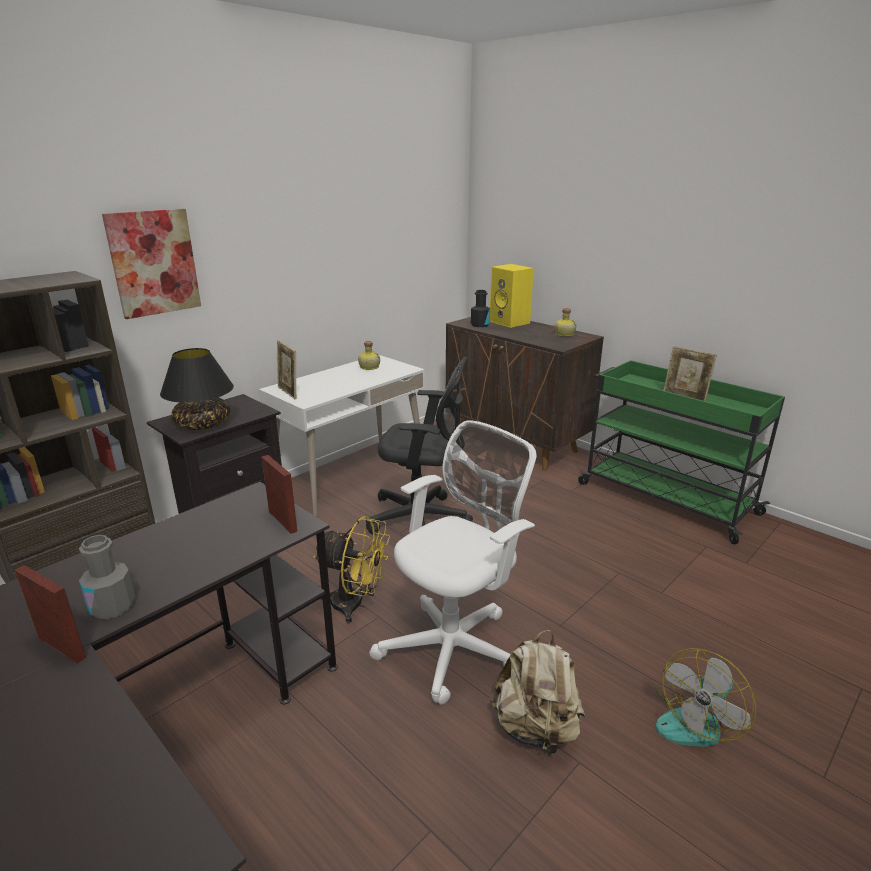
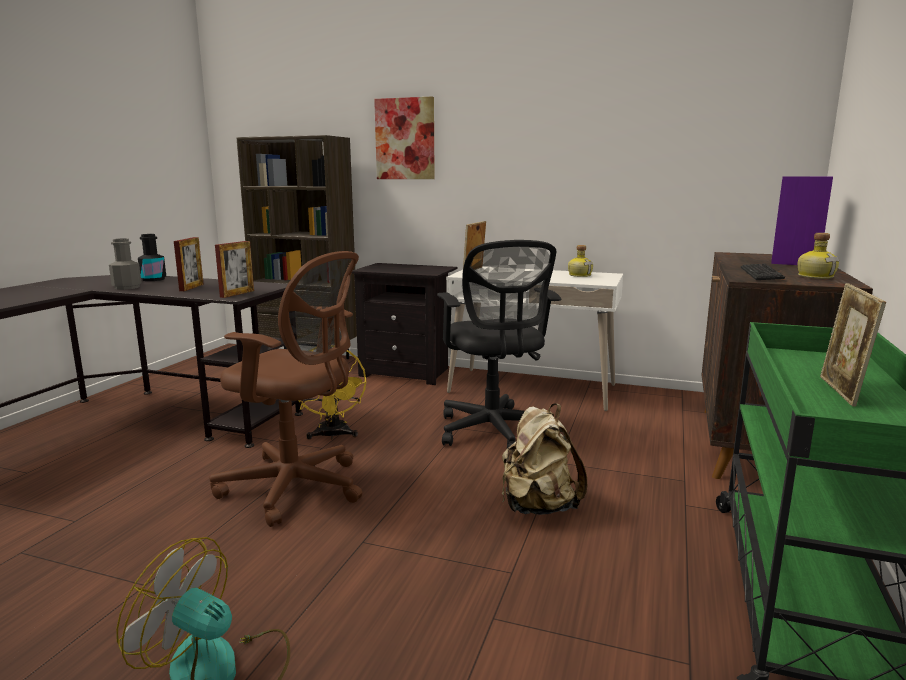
camera: 65 degrees right, 10 degrees down
(61, 647) = (88, 288): picture frame -> picture frame (191, 287)
(203, 424) = (387, 269): black table lamp -> none
(455, 646) = (297, 488): white office chair -> brown office chair
(480, 325) = (744, 257): black bottle -> black bottle (153, 279)
(510, 322) = (796, 262): yellow speaker -> purple speaker
(535, 728) = (190, 551): beige backpack -> beige backpack (538, 507)
(547, 340) = (761, 274): none -> keyboard

